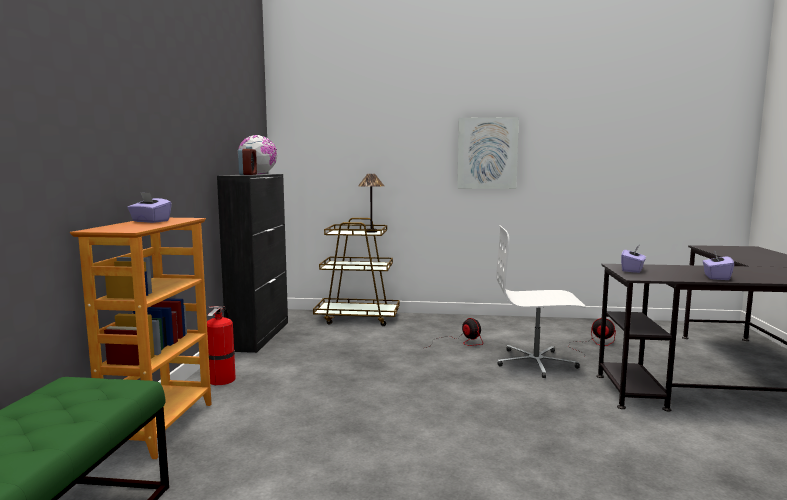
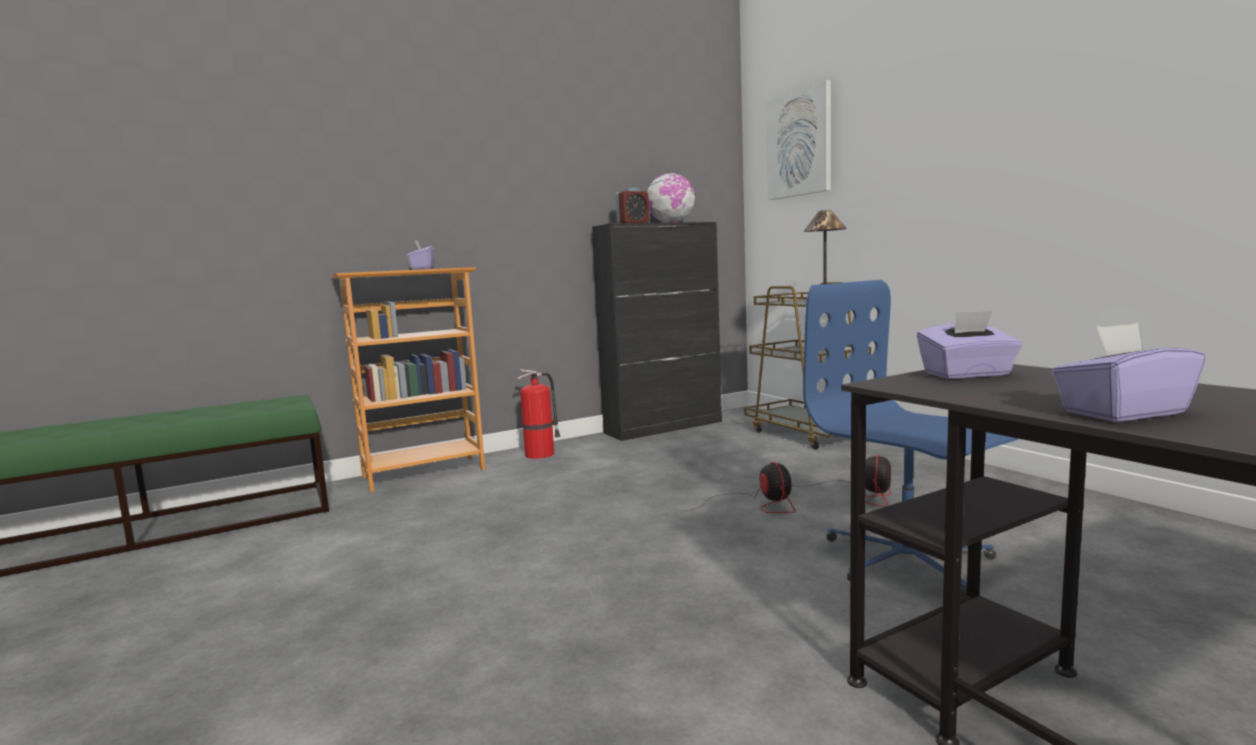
camera: 55 degrees right, 0 degrees up
(487, 153) = (1034, 146): picture -> picture (799, 144)
(536, 363) = (906, 560): white office chair -> blue office chair
(593, 344) = (1138, 581): fan -> fan (755, 505)

